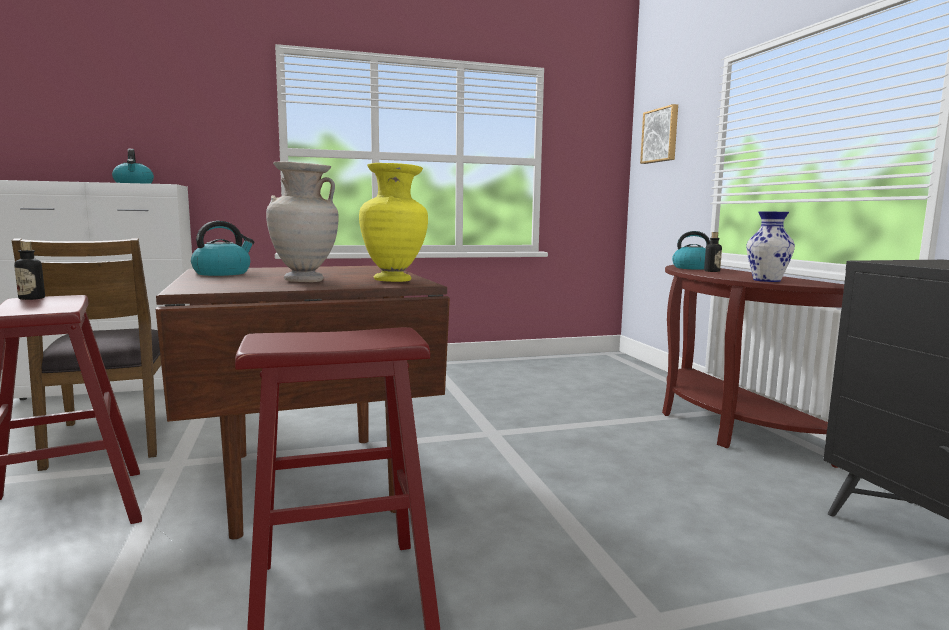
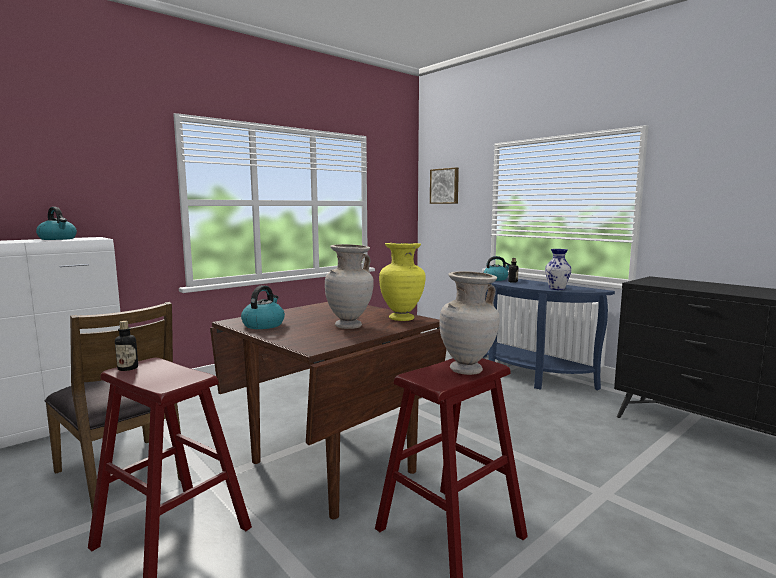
camera: 25 degrees left, 0 degrees up
(351, 341) = (467, 370): none -> beige vase
(723, 425) = (525, 375): brown console table -> blue console table

